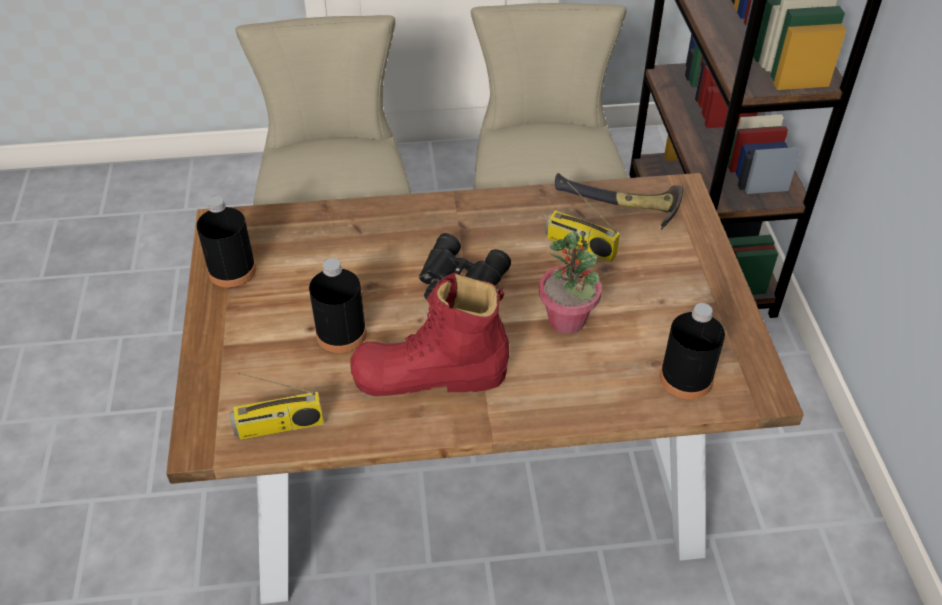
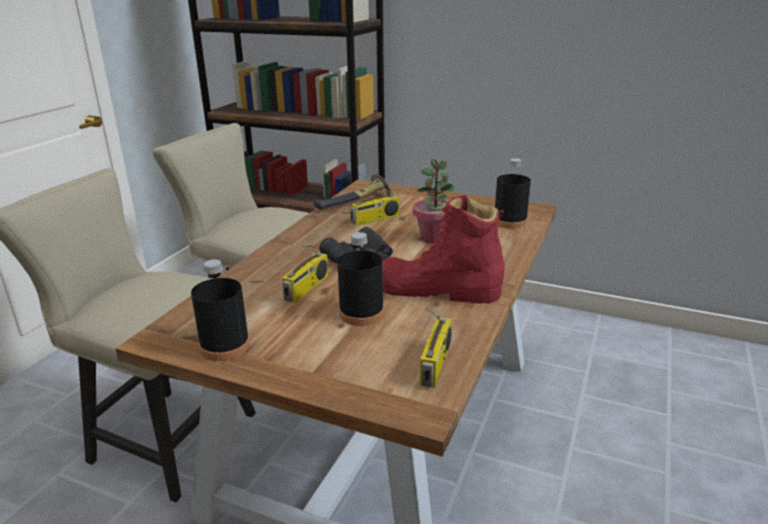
camera: 60 degrees left, 20 degrees down
(366, 271) = (307, 288): none -> radio
(430, 375) = (438, 290): red boot -> red boot turned 75 degrees clockwise

